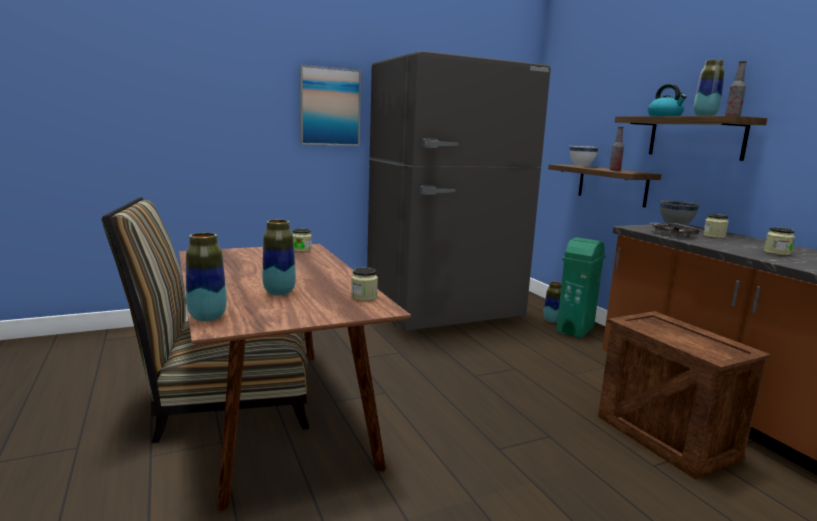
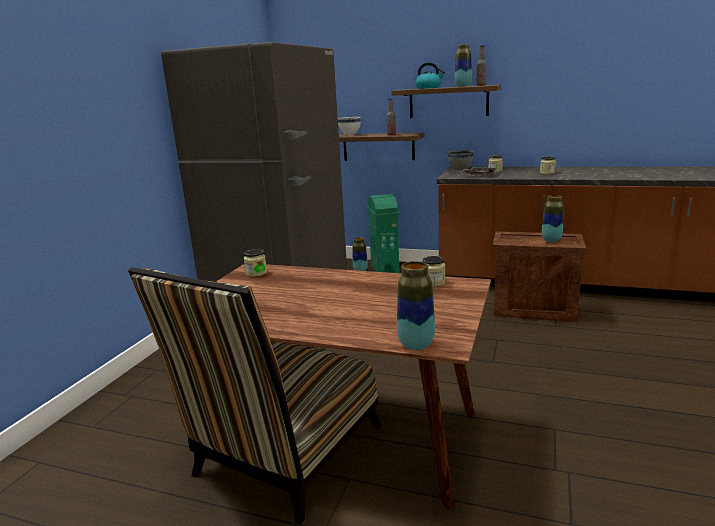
camera: 45 degrees left, 5 degrees up
(279, 292) = (381, 306): vase -> vase (551, 240)
(330, 107) = (132, 108): picture -> none

